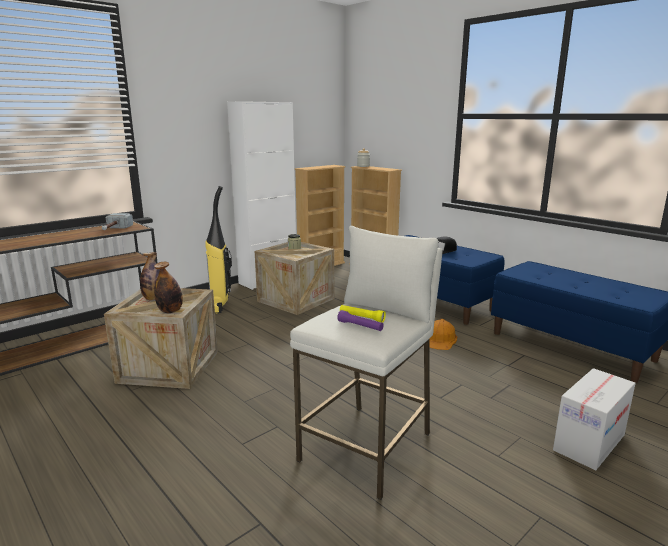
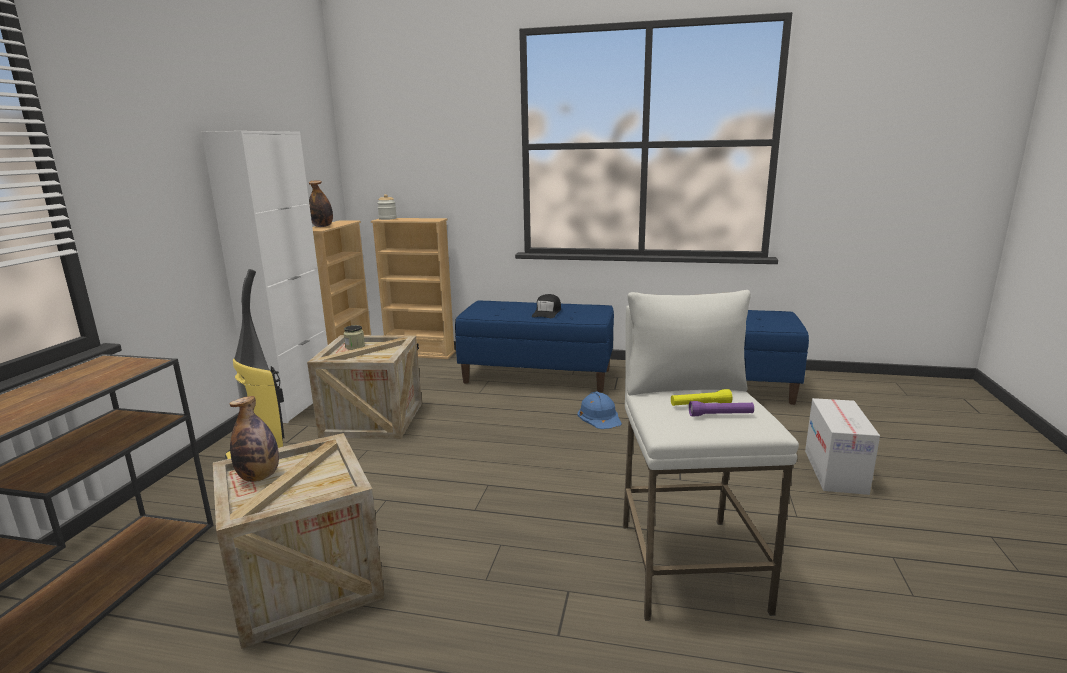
camera: 35 degrees left, 0 degrees up
(114, 229) = (100, 376): hammer -> none
(170, 311) = (322, 486): bottle -> bottle (322, 226)
(440, 339) = (599, 416): orange hard hat -> blue hard hat

